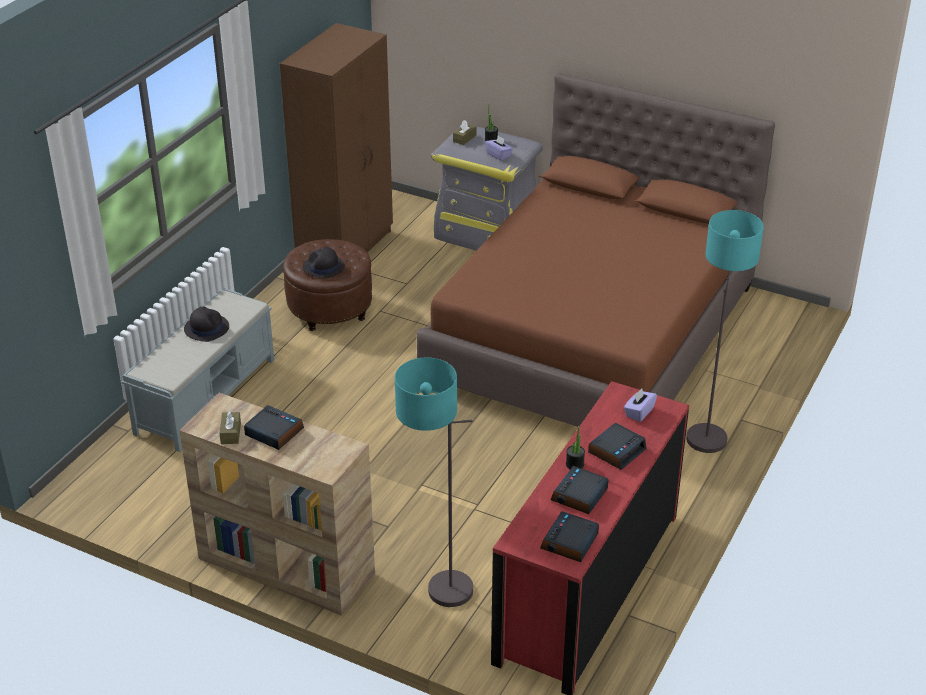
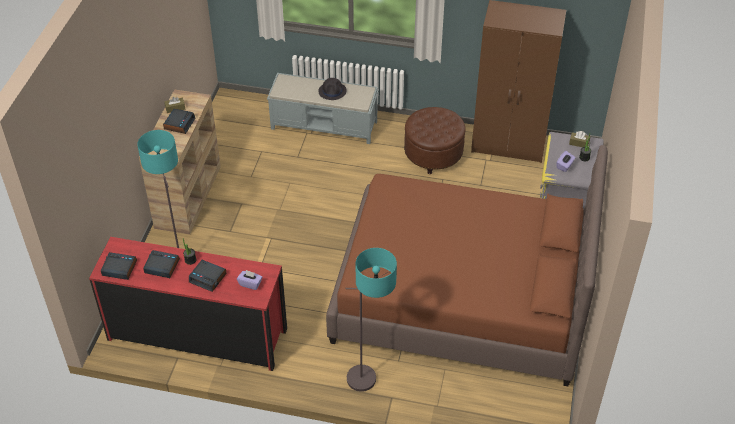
camera: 75 degrees right, 10 degrees up
(323, 267) = (425, 125): black hat -> none

